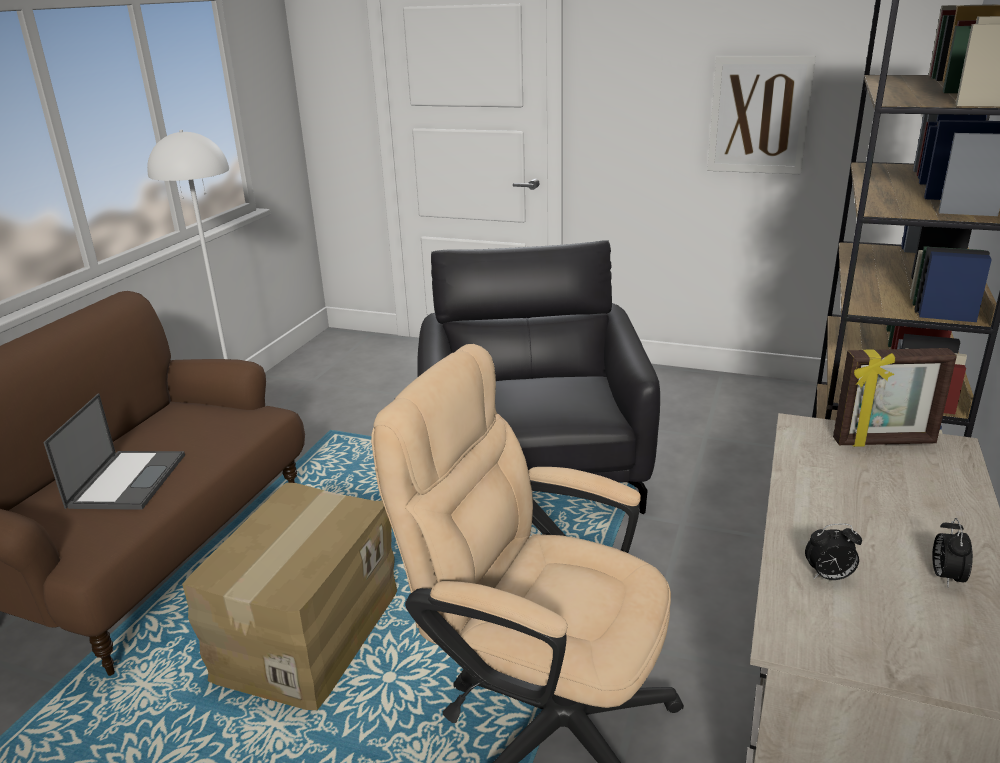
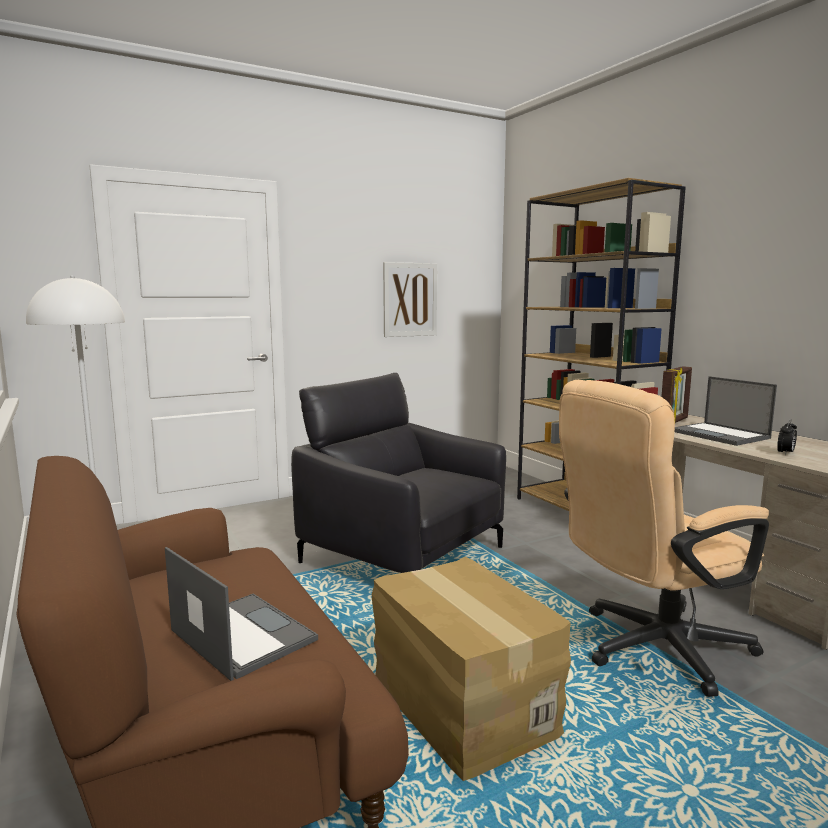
camera: 50 degrees left, 15 degrees down
(861, 497) = (721, 435): none -> laptop
(945, 577) = (799, 443): alarm clock -> none

